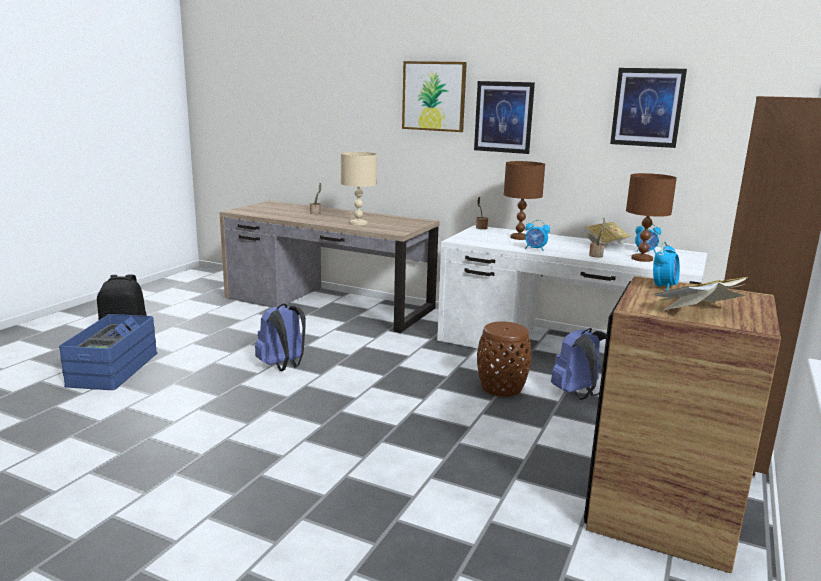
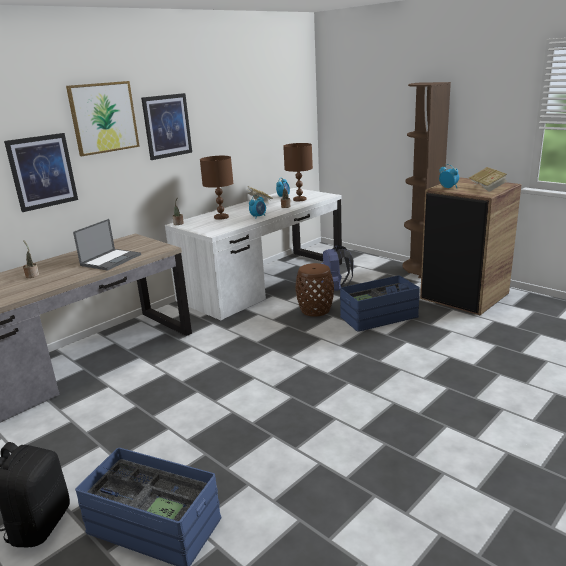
camera: 70 degrees left, 5 degrees up
(283, 366) = (224, 397): blue backpack -> none
(359, 223) = (111, 260): beige table lamp -> laptop
(515, 433) = (378, 316): none -> blue storage box
(647, 107) = (251, 102): picture -> picture (42, 172)

